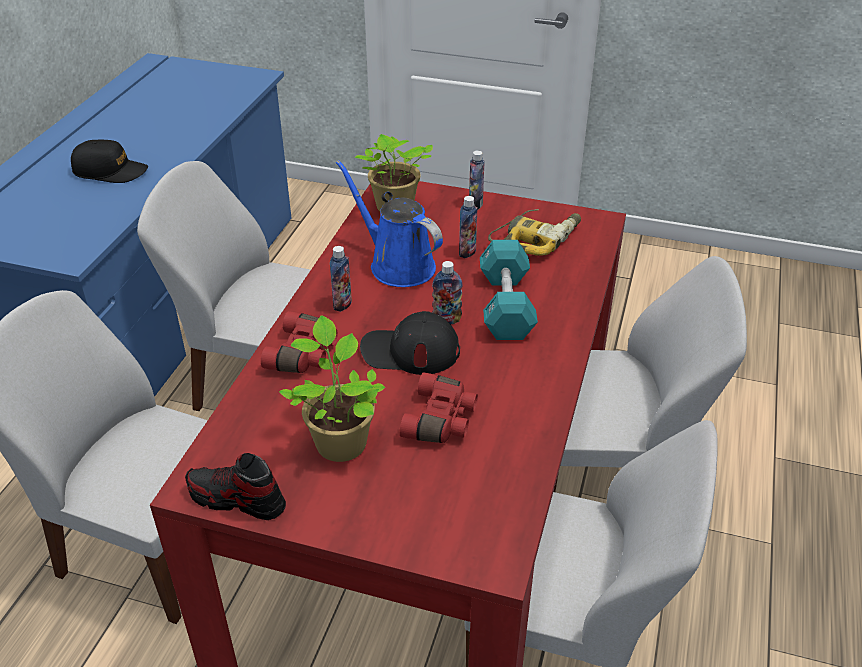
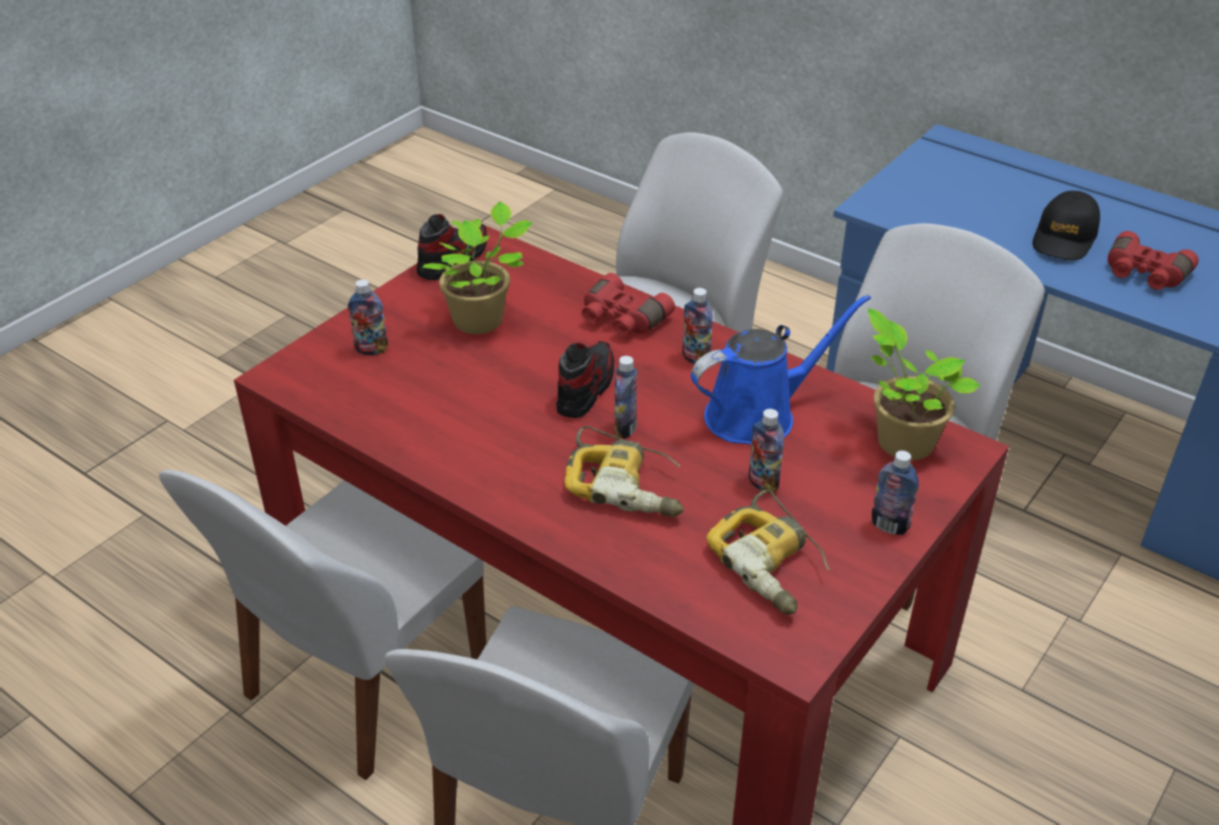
camera: 110 degrees right, 0 degrees up
(410, 351) = (585, 389): black cap -> shoe
(421, 505) = (371, 349): none -> bottle
(441, 420) = (466, 385): red binoculars -> red binoculars (1143, 274)
(506, 305) = (627, 484): turquoise dumbbell -> power drill

